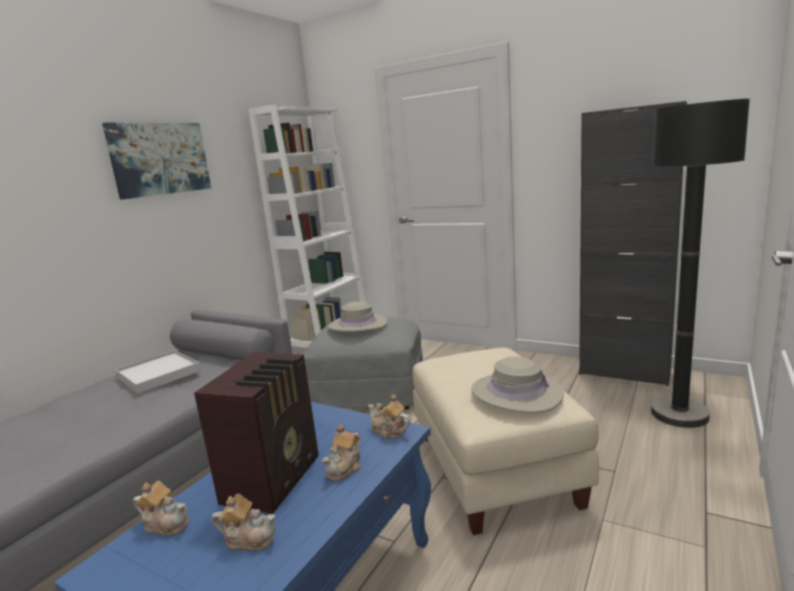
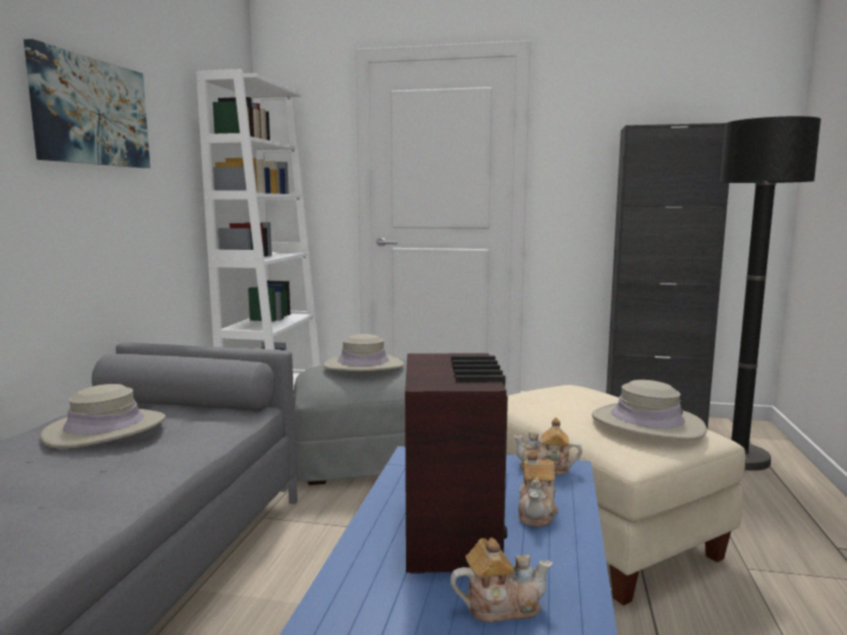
camera: 20 degrees left, 5 degrees down
(158, 374) = (105, 429): white tray -> beige hat
(166, 524) = (346, 607): teapot -> none

